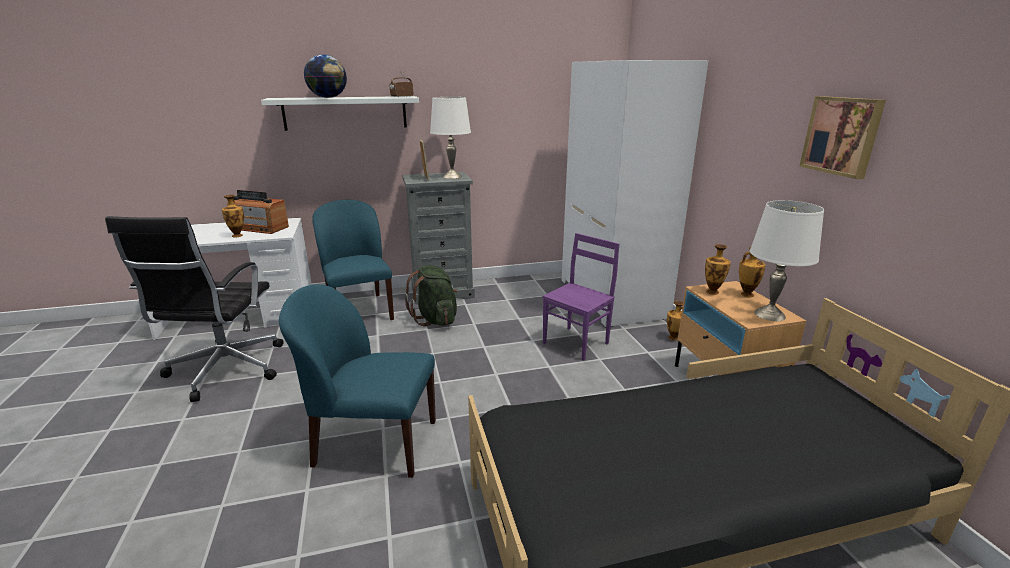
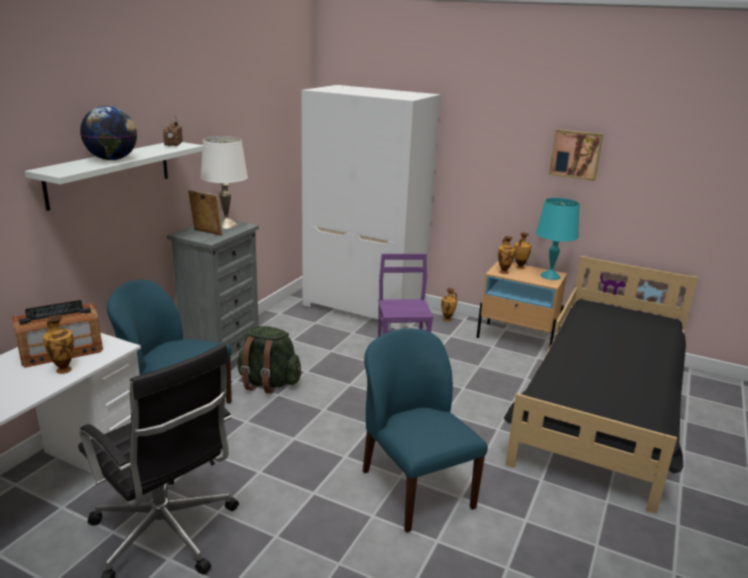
camera: 50 degrees left, 0 degrees up
(373, 443) = (415, 488): blue chair -> blue chair turned 105 degrees clockwise
(770, 315) = (550, 276): white table lamp -> turquoise table lamp

